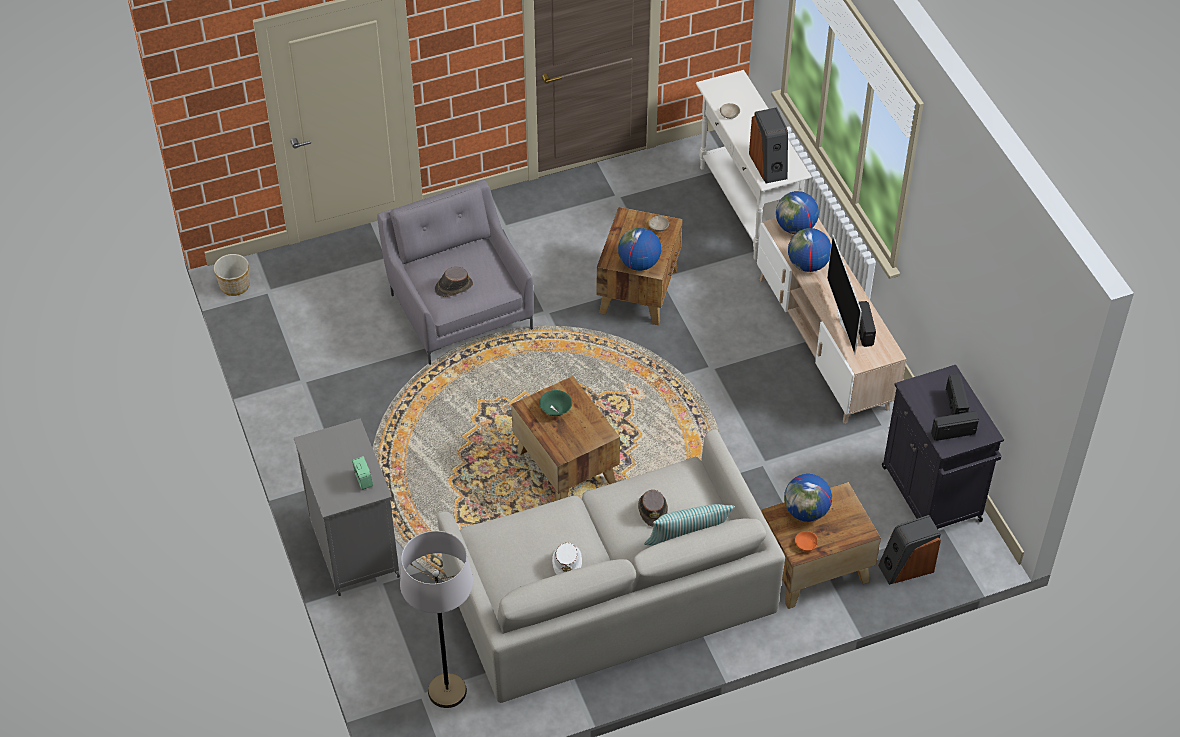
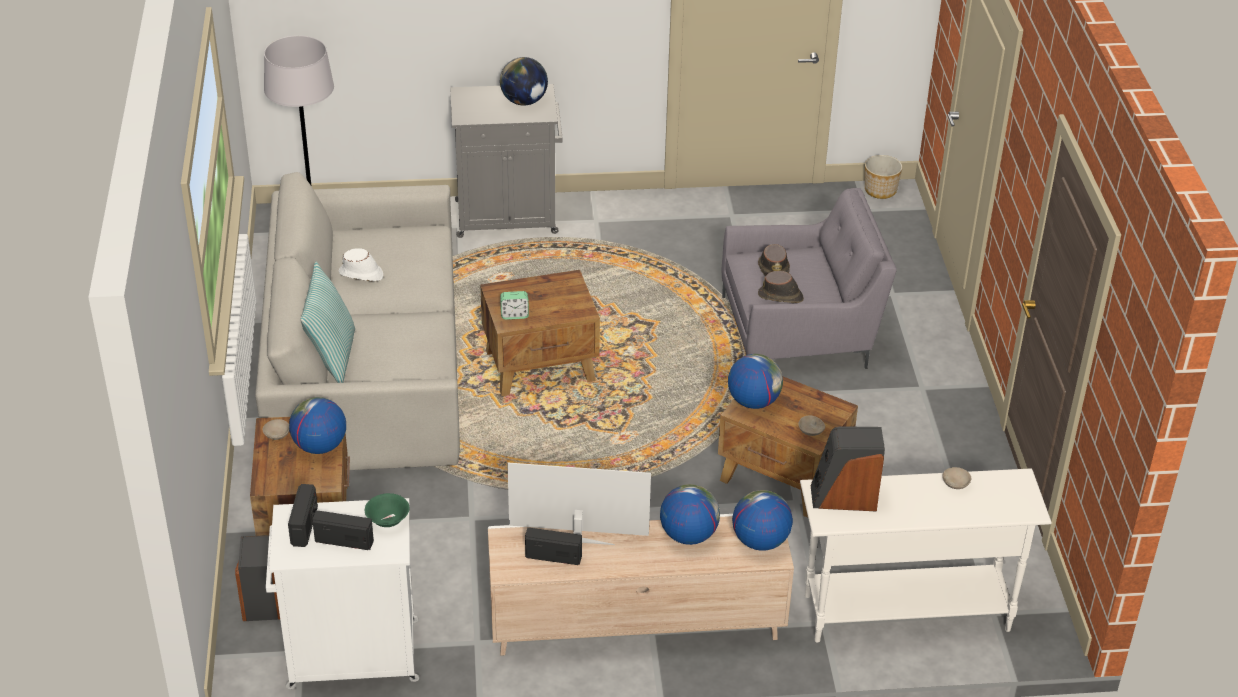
camera: 105 degrees right, 10 degrees down
(333, 451) = (524, 101): none -> globe
(363, 480) = (480, 112): alarm clock -> alarm clock (514, 315)
(555, 410) = (556, 297): green bowl -> green bowl (388, 520)
(653, 510) = (393, 343): brown hat -> brown hat (781, 296)
(805, 544) = (278, 434): orange bowl -> beige bowl
(932, 495) = (350, 655): black cabinet -> white cabinet

